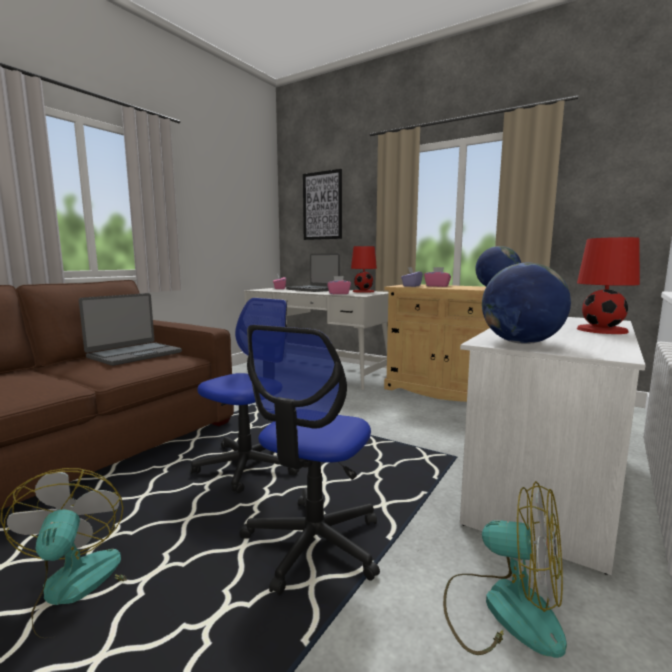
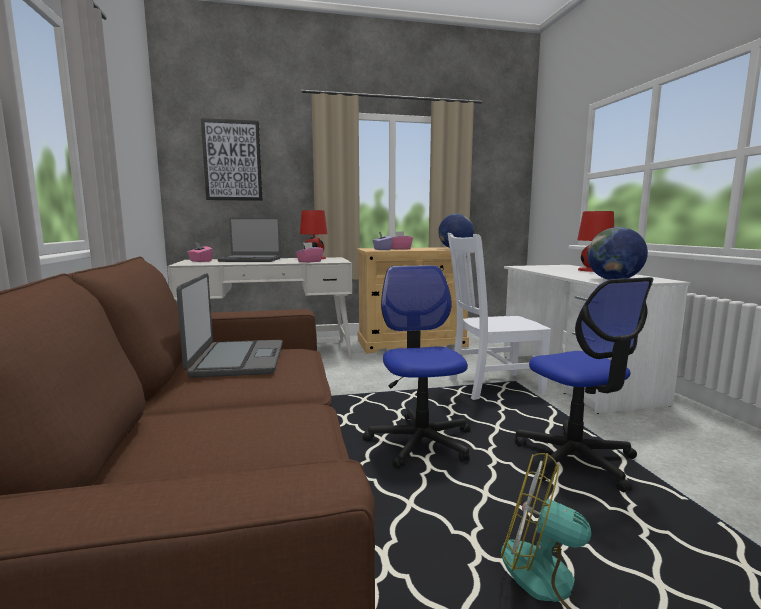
camera: 45 degrees left, 0 degrees up
(419, 451) = (491, 386): none -> white chair
(503, 609) = (683, 438): fan -> none

